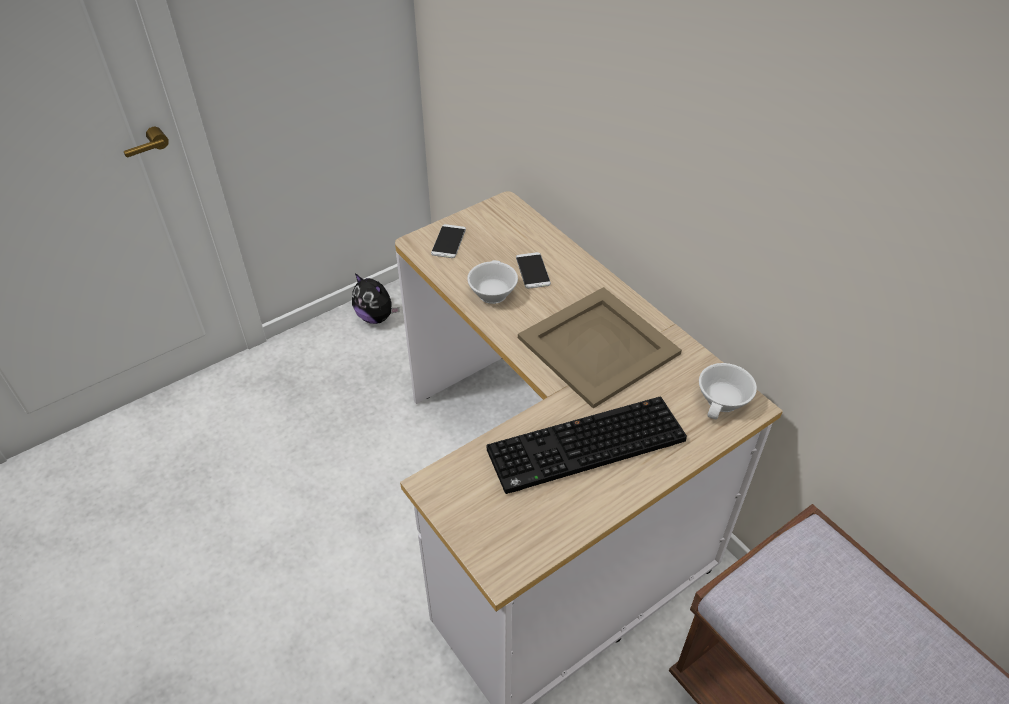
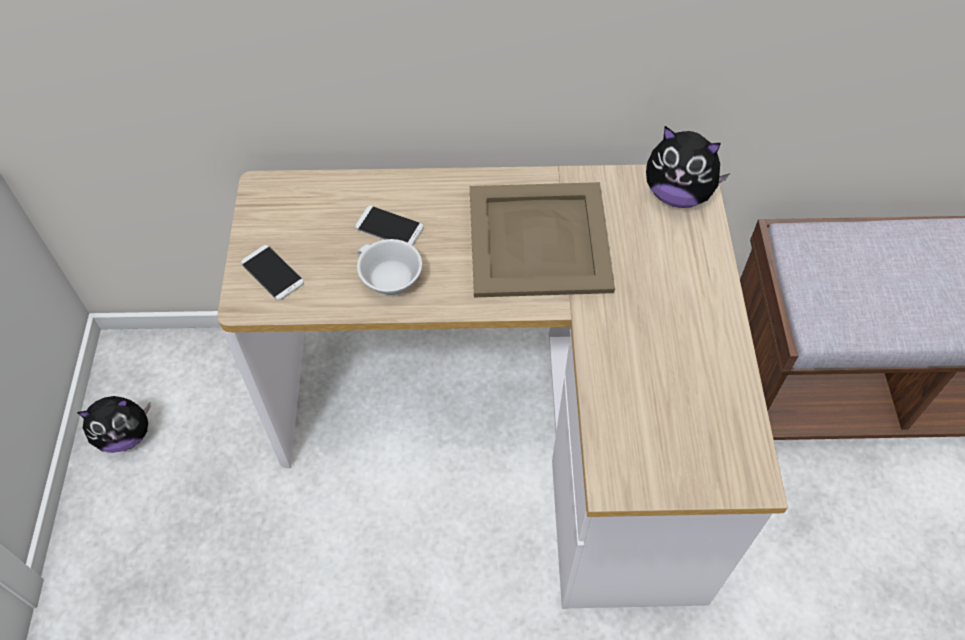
camera: 55 degrees left, 10 degrees up
(585, 449) = (658, 329): keyboard -> none
(724, 402) = (677, 194): white cup -> plush toy

